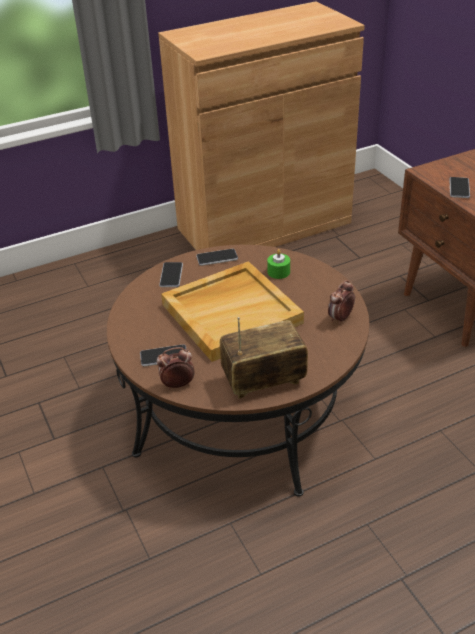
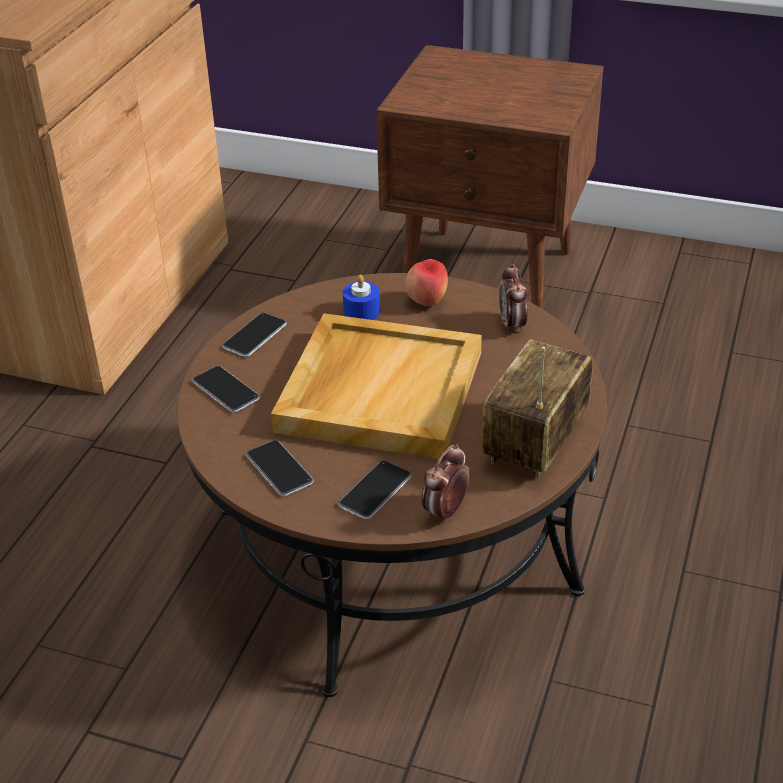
camera: 45 degrees left, 0 degrees up
(278, 272) = (361, 311): green candle -> blue candle
(315, 284) = (427, 302): none -> apple
(459, 188) = (470, 106): phone -> phone (279, 469)

